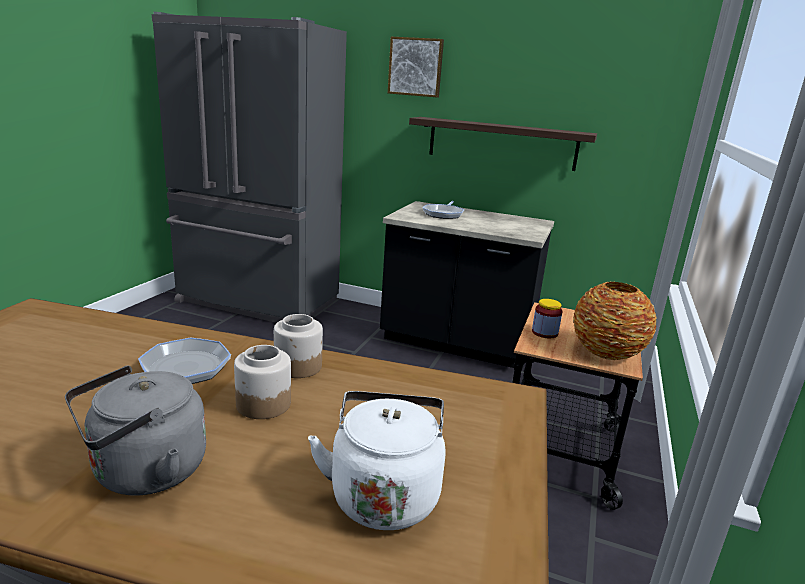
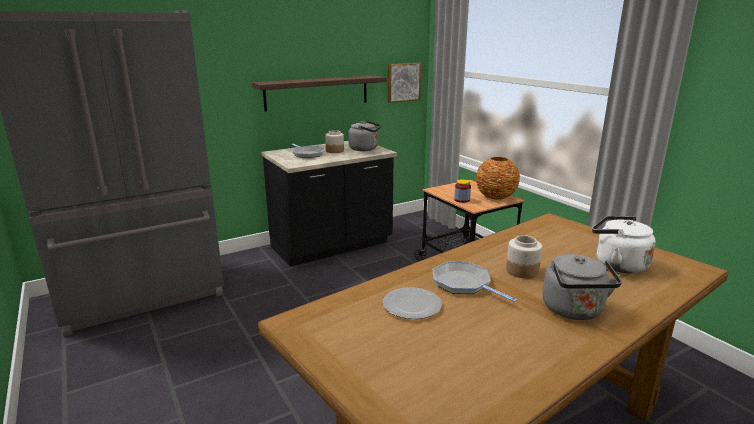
camera: 50 degrees left, 0 degrees up
(100, 353) = (411, 305): none -> plate
(298, 366) = (484, 254): jar -> jar (335, 151)
(416, 67) = (240, 41): picture -> picture (403, 82)
(518, 228) = (365, 149): none -> grey kettle

